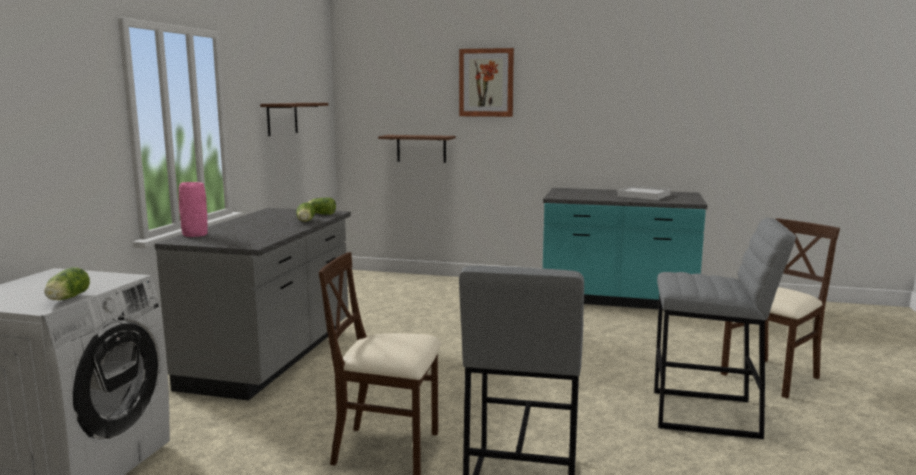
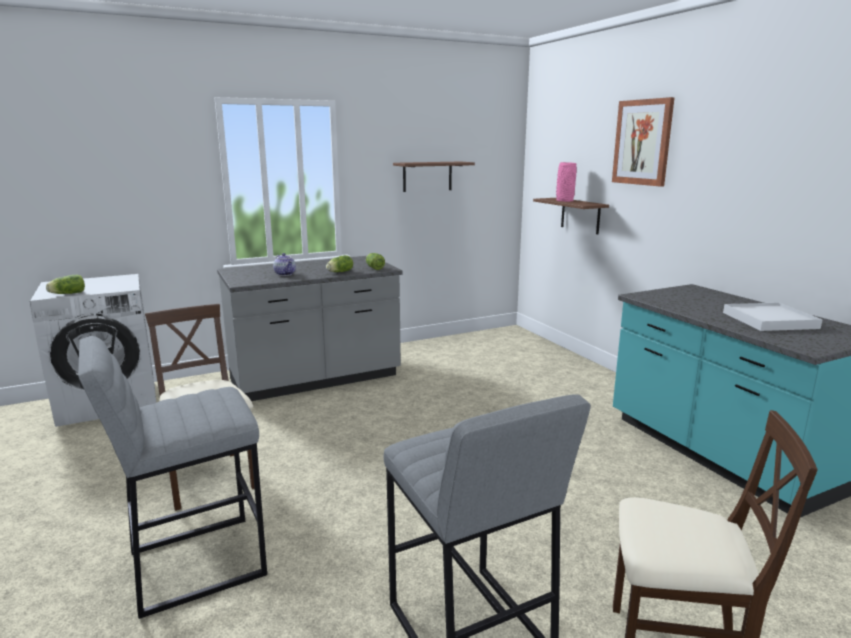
camera: 50 degrees right, 5 degrees up
(194, 235) = (252, 267): pink vase -> pink vase (564, 200)
(262, 232) = (285, 274): none -> teapot

